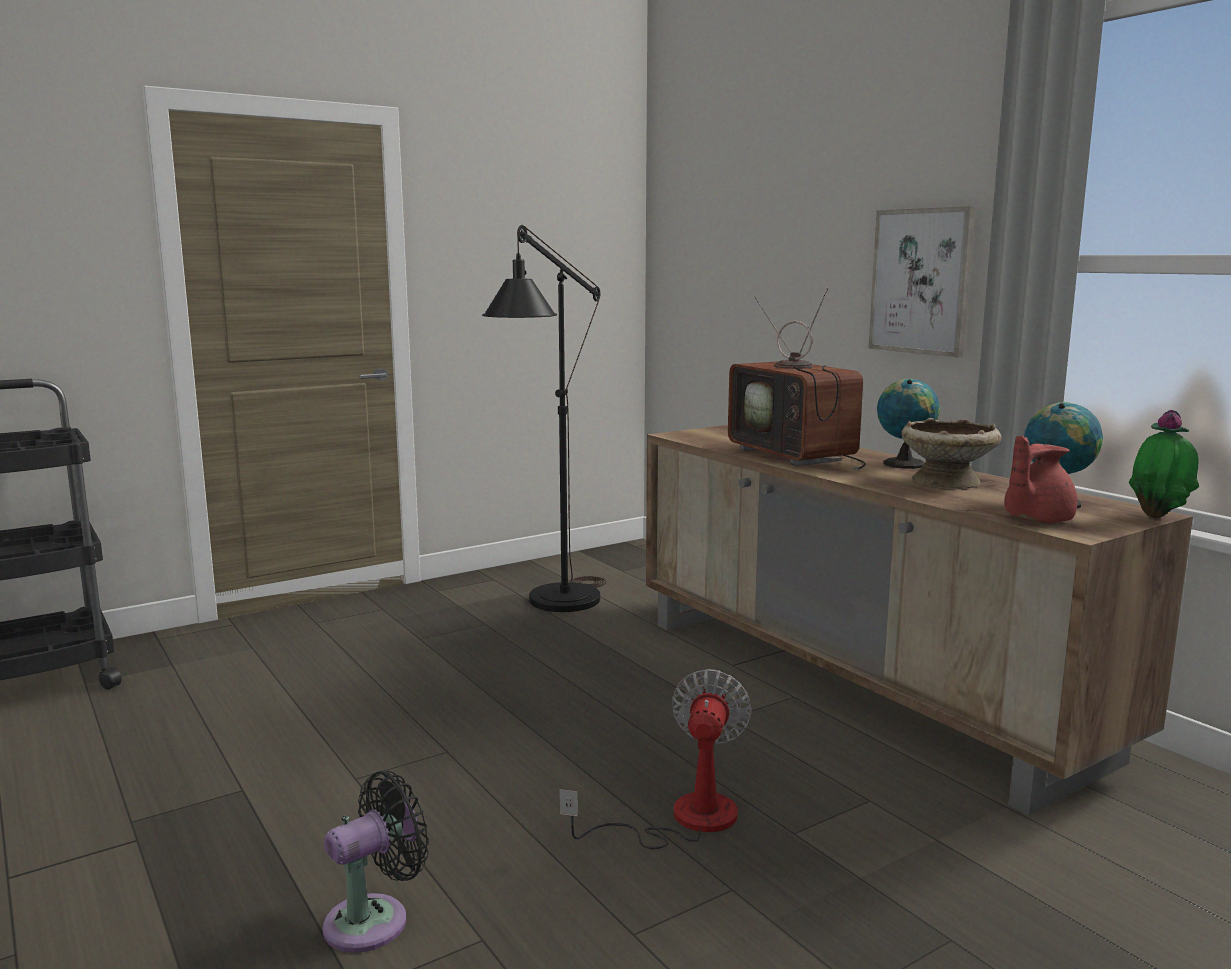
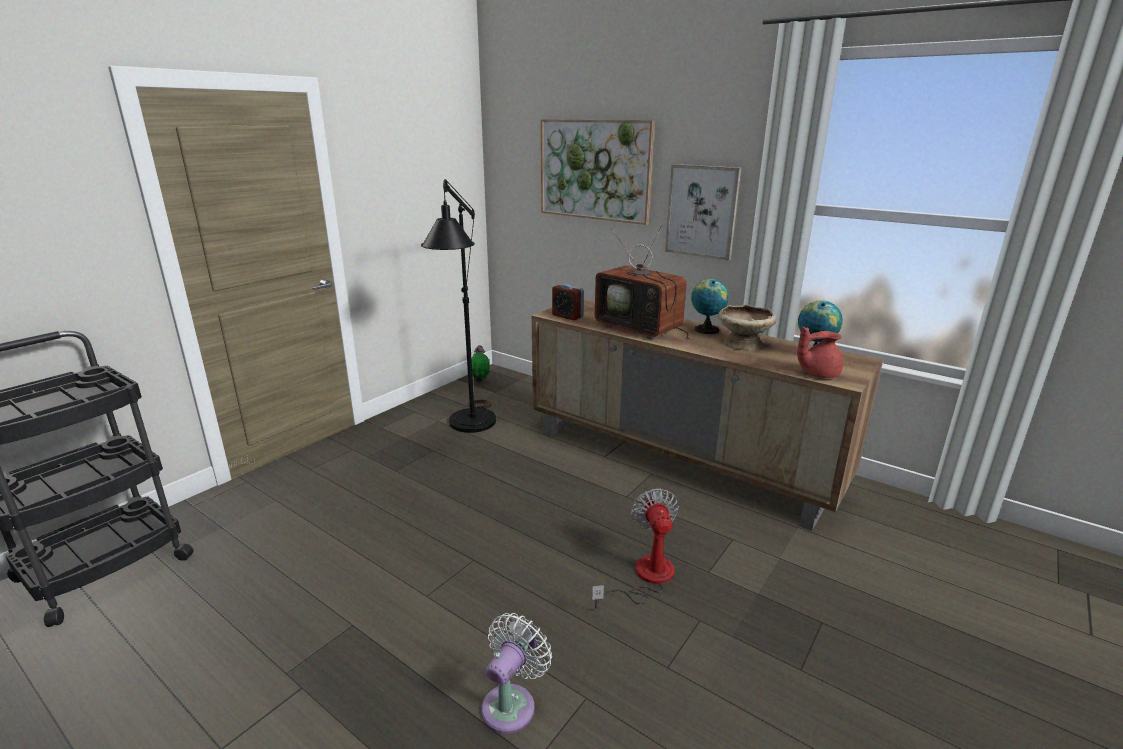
camera: 20 degrees left, 10 degrees up
(374, 920) = (512, 703): black fan -> white fan
(698, 438) = (567, 316): none -> alarm clock
(779, 231) = (595, 170): none -> picture
(1035, 520) = (817, 374): red teapot -> red teapot turned 45 degrees clockwise
(1159, 517) = (870, 362): potted plant -> potted plant (480, 381)

